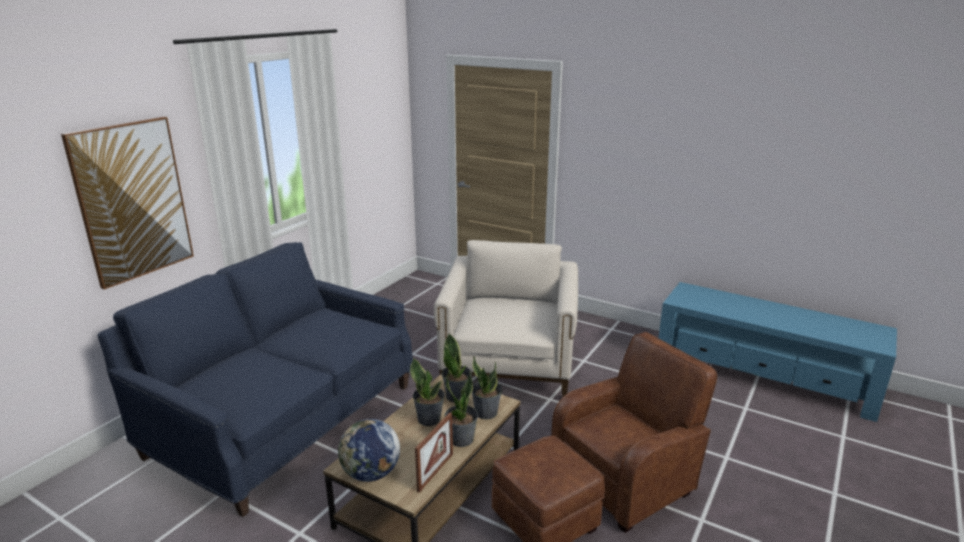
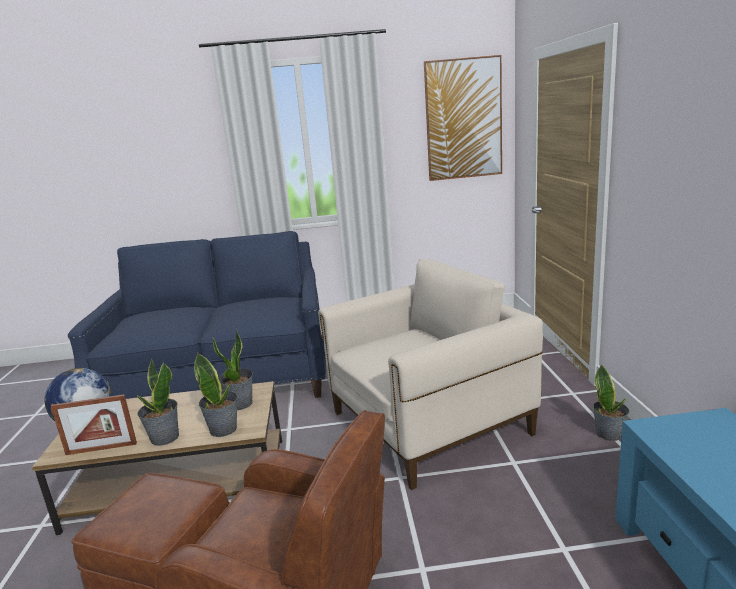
camera: 55 degrees right, 5 degrees down
(132, 201) = (172, 173): picture -> picture (463, 119)
(429, 419) = (189, 409): potted plant -> potted plant (609, 434)

